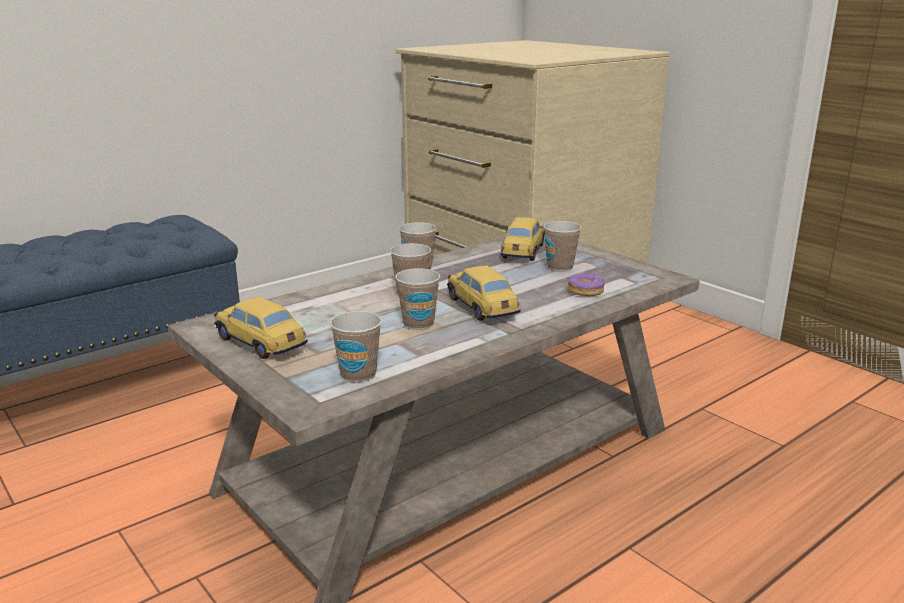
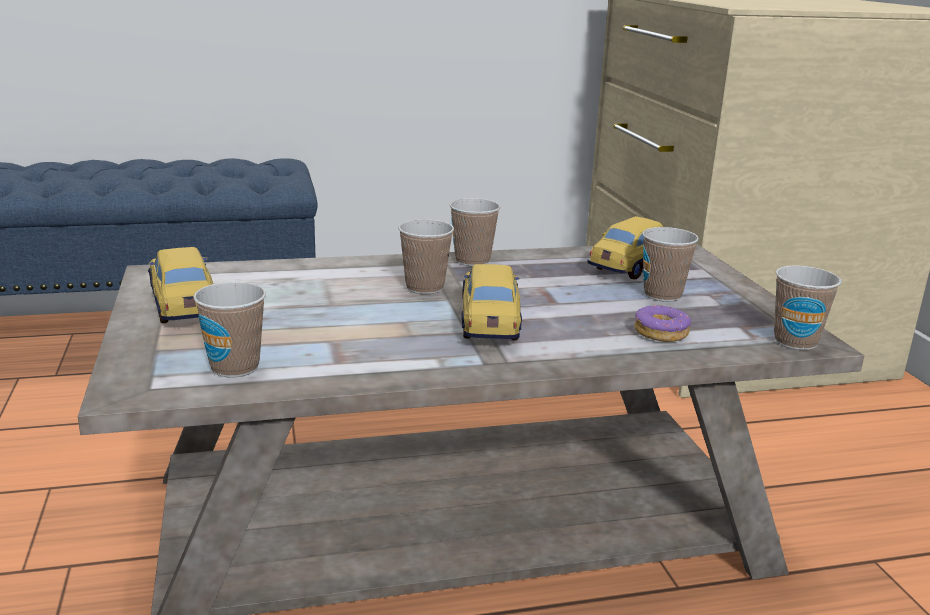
camera: 25 degrees right, 0 degrees up
(418, 323) = (385, 324): cup -> cup (795, 341)

